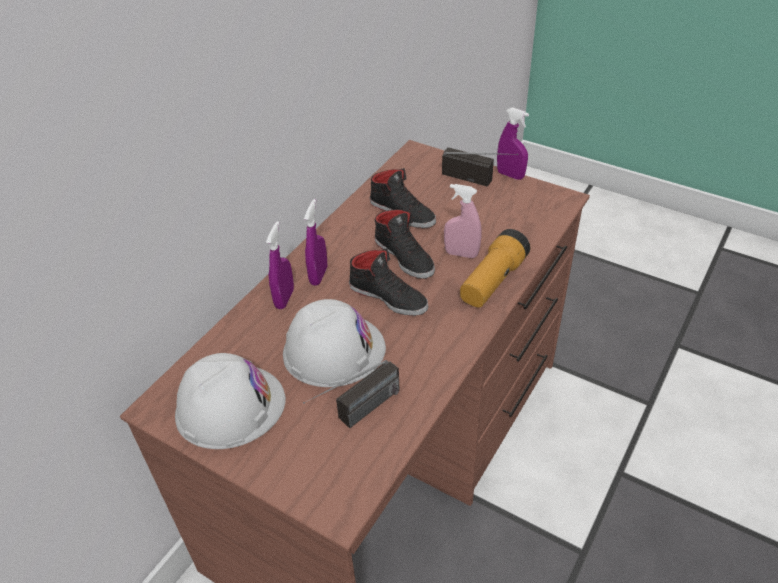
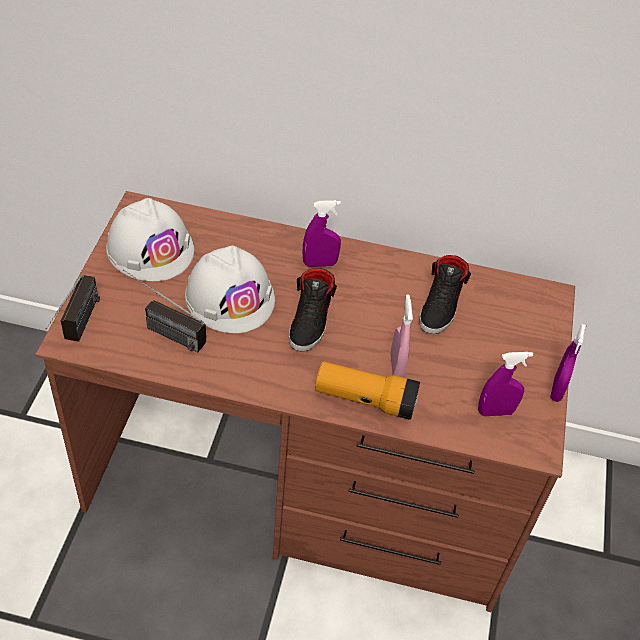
camera: 65 degrees right, 5 degrees up
(284, 298) = (281, 248): purple spray bottle -> purple spray bottle (495, 412)
(405, 256) = (373, 321): black shoe -> none
(480, 180) = (532, 362): radio -> radio (78, 330)

